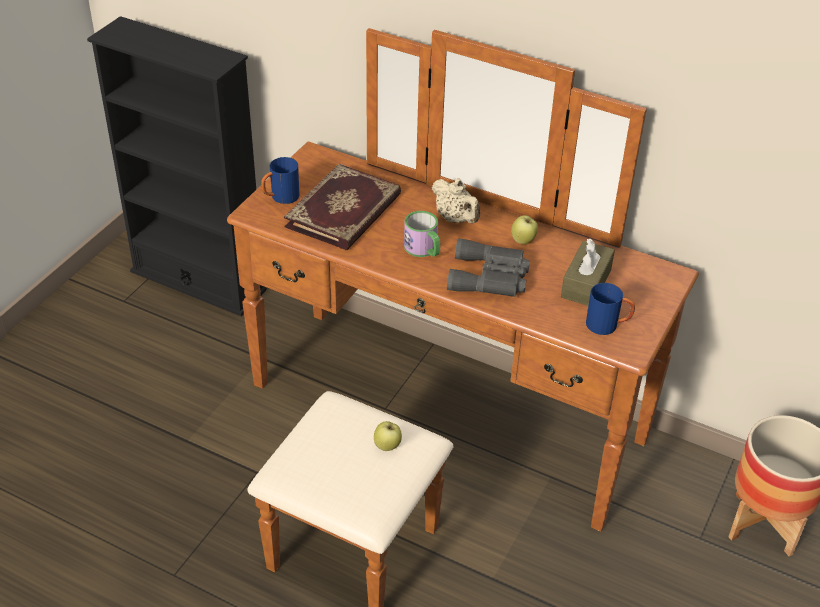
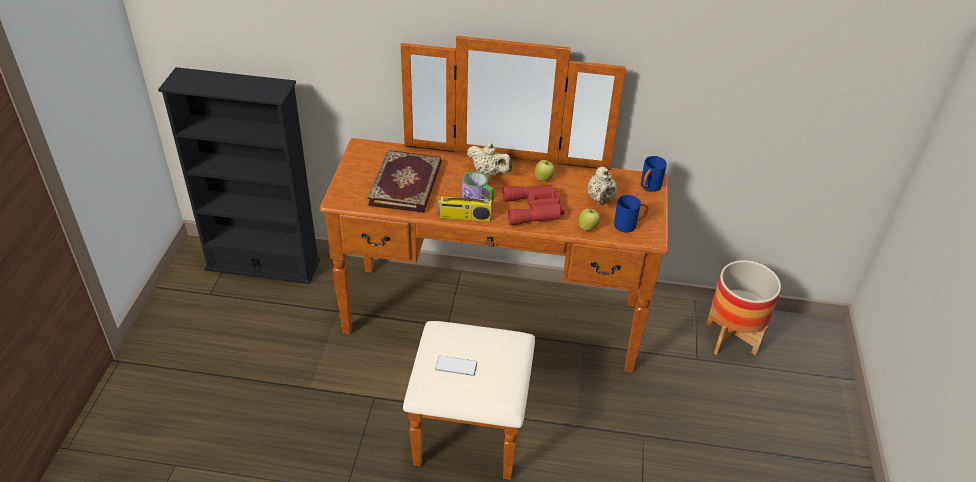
camera: 20 degrees left, 0 degrees up
(280, 198) = (353, 184): blue mug -> blue mug (648, 188)
(330, 454) = (456, 366): none -> phone
(387, 446) = (494, 349): apple -> apple (588, 228)
(395, 267) = (464, 217): none -> radio
(490, 277) = (534, 209): grey binoculars -> red binoculars
(586, 283) = (600, 199): brown tissue box -> beige teapot

